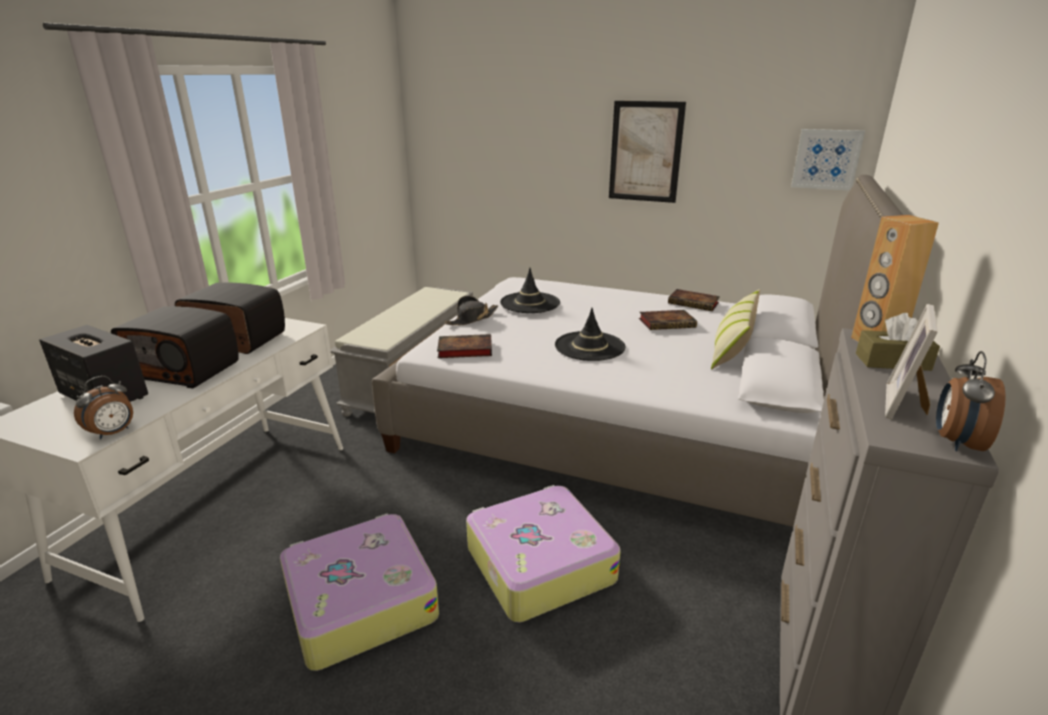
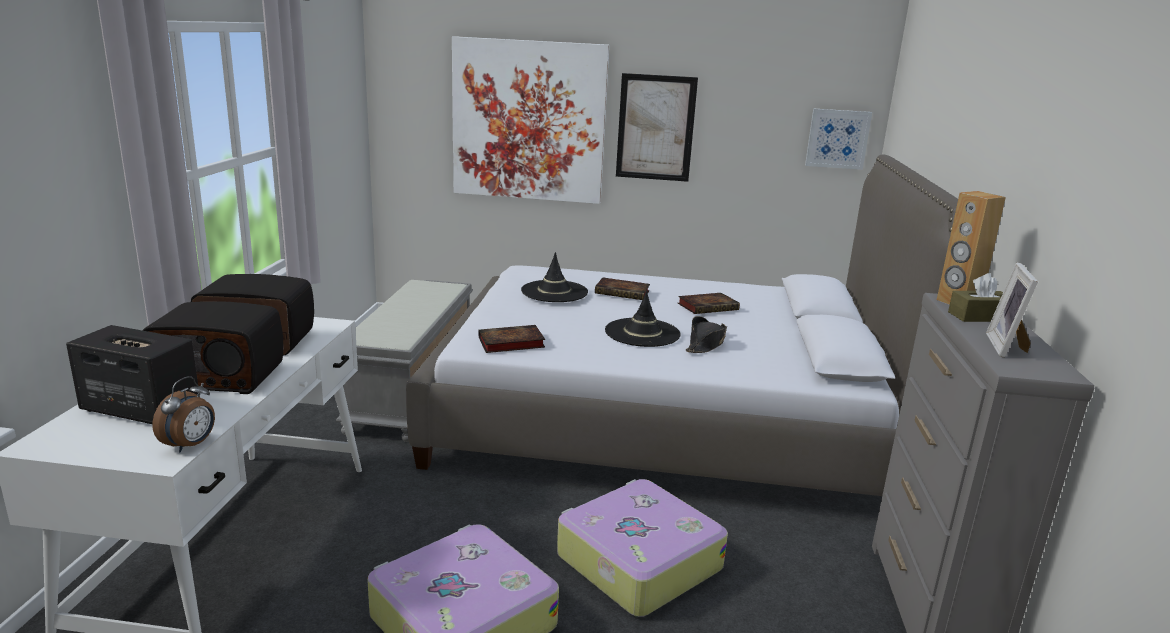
camera: 15 degrees left, 5 degrees down
(472, 319) = (499, 311): black hat -> black hat (706, 344)
(533, 148) = (529, 121): none -> picture
(694, 303) = (724, 286): book -> book (623, 292)
(731, 349) = (782, 328): pillow -> none
(955, 442) = (1056, 369): alarm clock -> none

